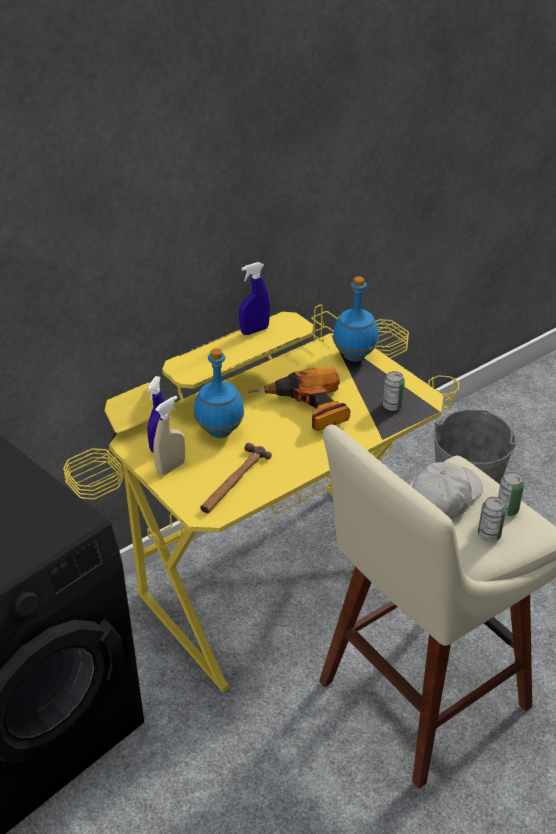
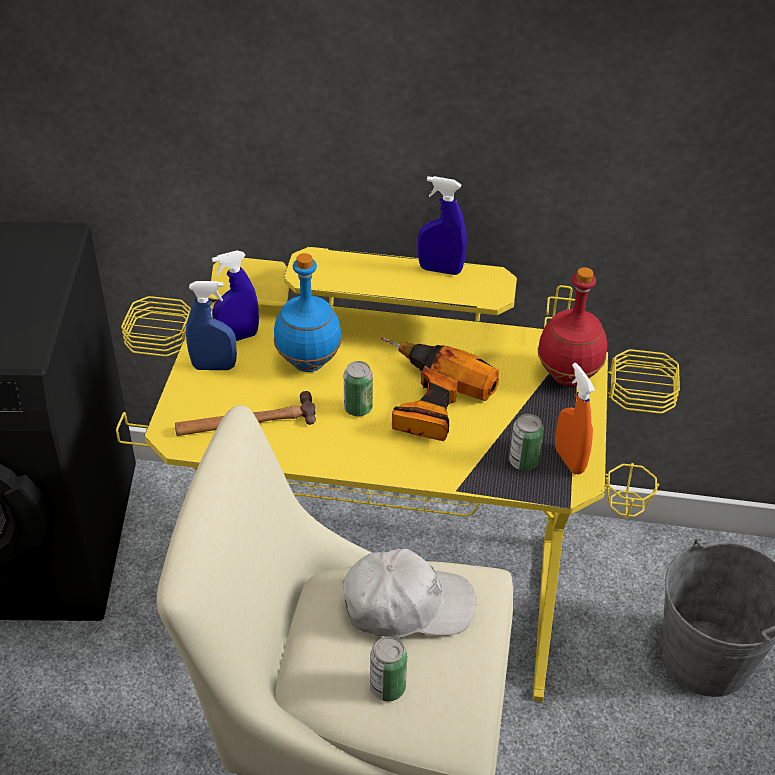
camera: 45 degrees right, 5 degrees up
(171, 467) = (214, 367): beige spray bottle -> blue spray bottle
(355, 356) = (568, 377): blue bottle -> red bottle
(410, 392) = (569, 460): none -> orange spray bottle
(507, 509) = (454, 678): can -> can (358, 408)

